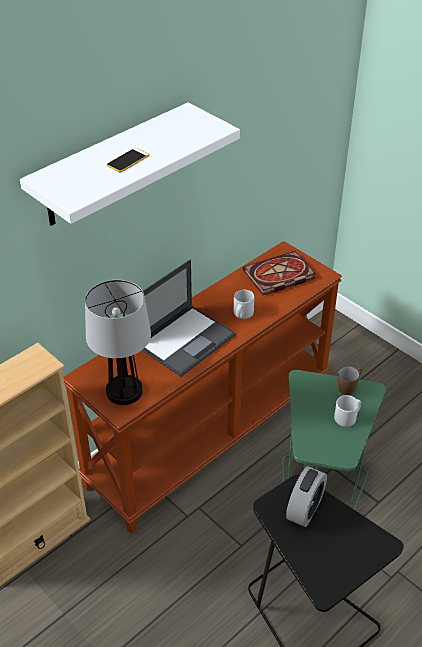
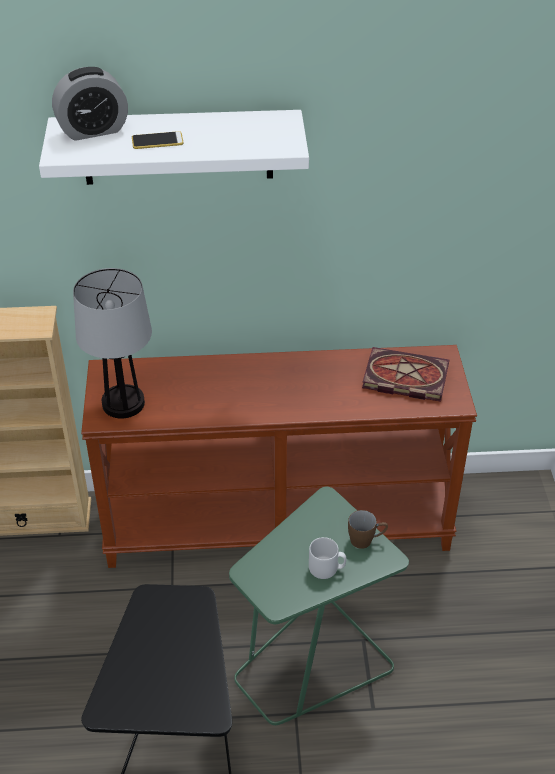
camera: 40 degrees right, 0 degrees up
(186, 339) = (234, 388): laptop -> none
(242, 314) = (318, 395): grey mug -> none
(305, 509) = (178, 624): alarm clock -> alarm clock (93, 130)

